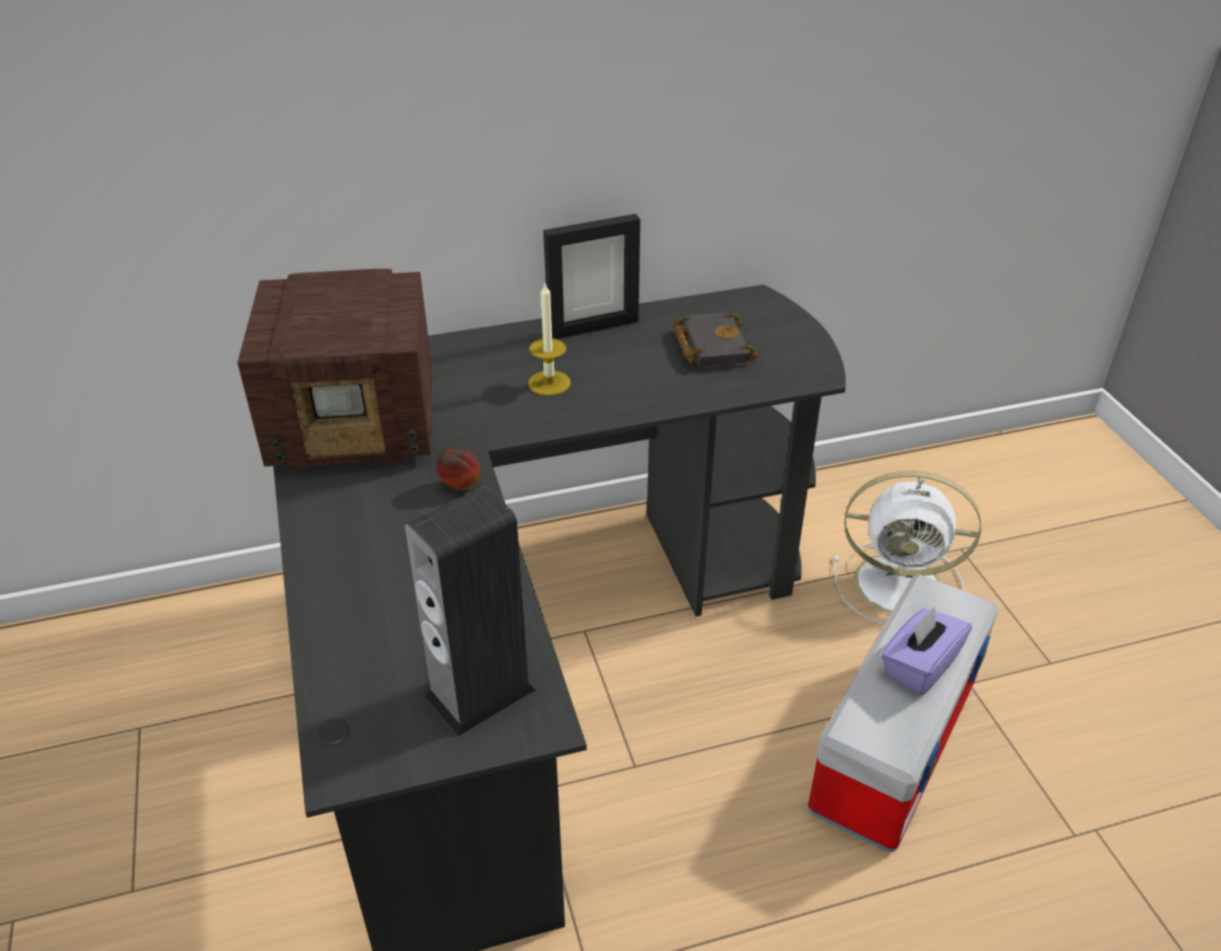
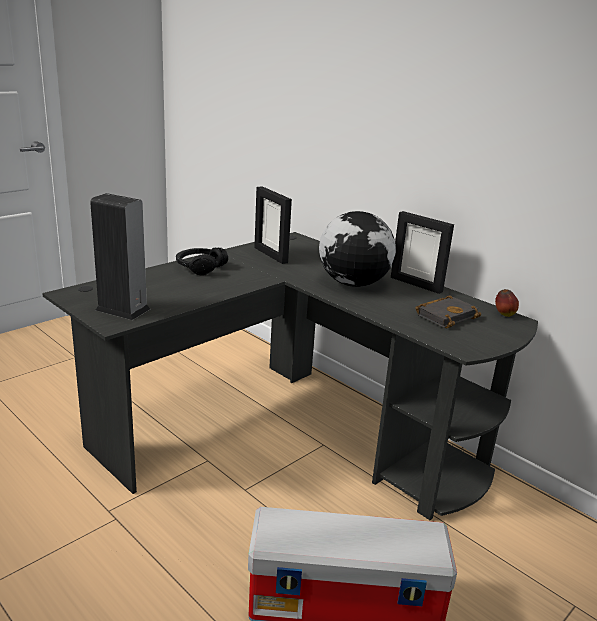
camera: 60 degrees right, 15 degrees down
(349, 534) = (200, 267): none -> black headphones
(358, 426) = (271, 255): radio -> picture frame
(460, 486) = (252, 280): apple -> apple (504, 315)
(549, 383) = (353, 283): candle -> globe
(902, 585) = (497, 576): white fan -> none
(919, 666) = (352, 537): purple tissue box -> none

